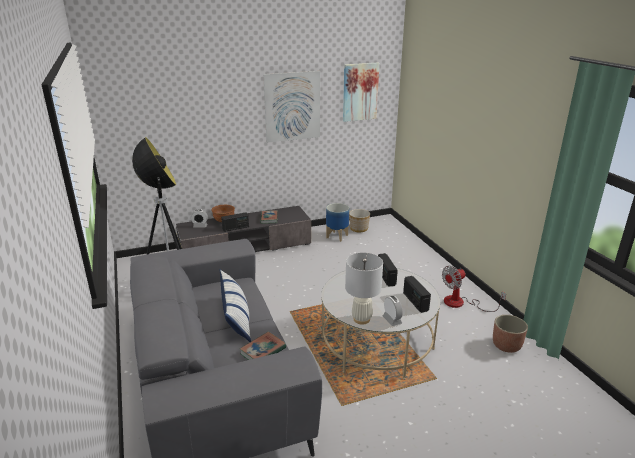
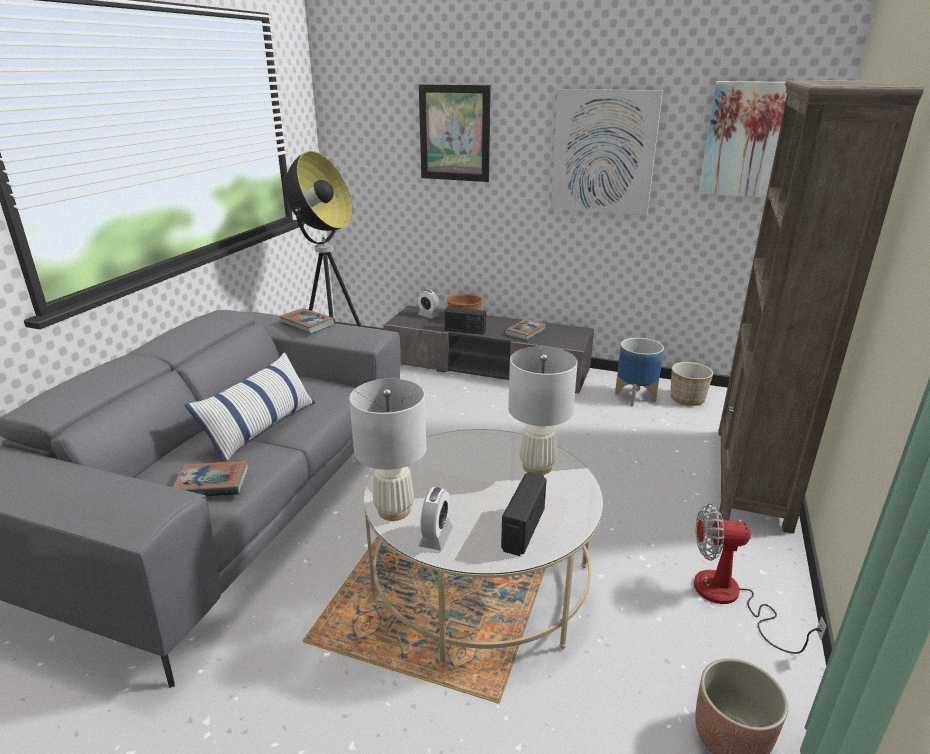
camera: 40 degrees right, 0 degrees up
(193, 251) = (307, 324): none -> book
(199, 106) = (454, 133): none -> picture
(386, 277) = (537, 466): radio -> white table lamp
(419, 254) = (751, 477): none -> brown bookcase

